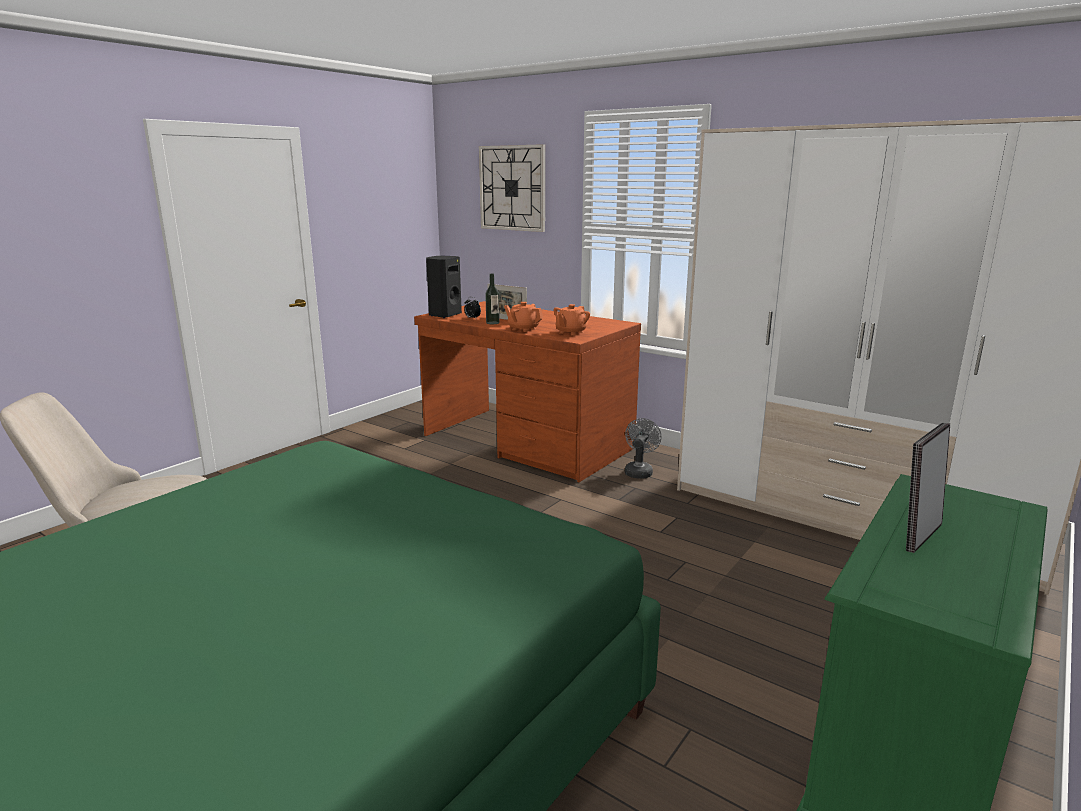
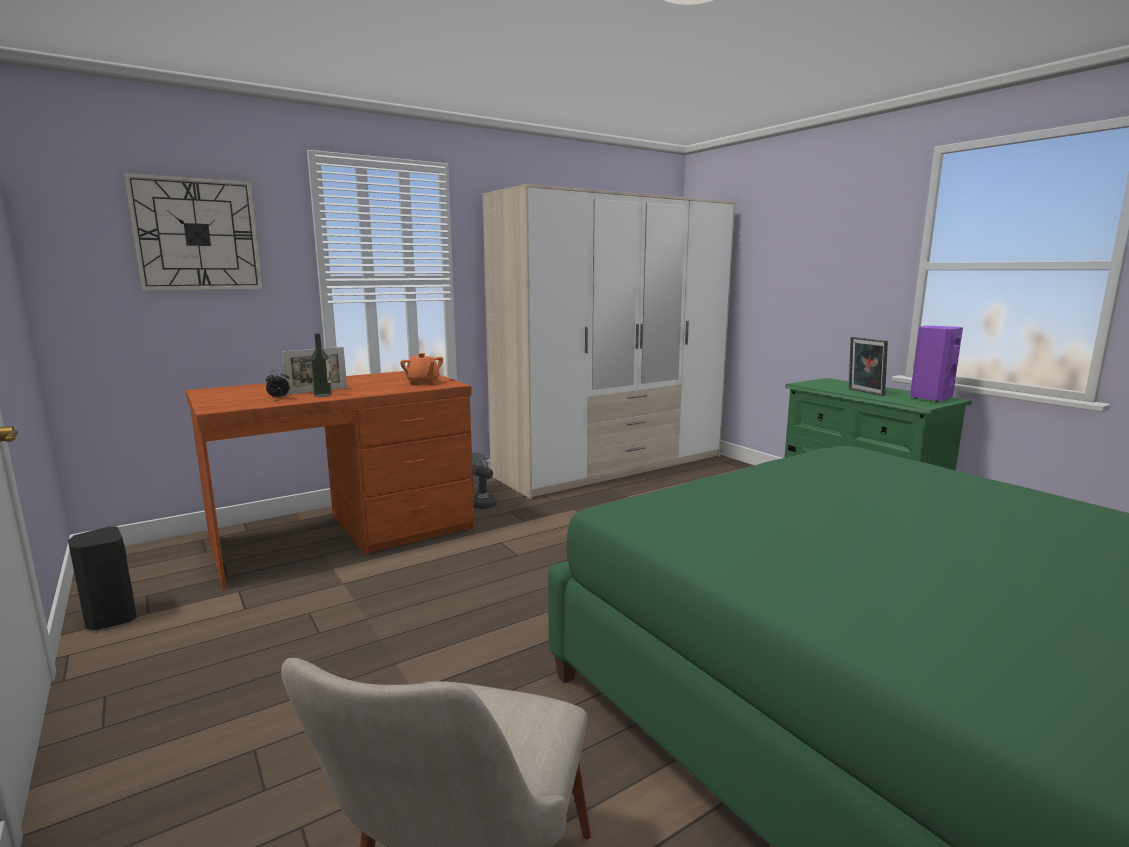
camera: 70 degrees left, 5 degrees down
(444, 315) = (228, 405): black speaker -> black speaker (110, 619)
(523, 329) = (378, 391): orange teapot -> none
(963, 602) = (930, 398): none -> purple speaker

